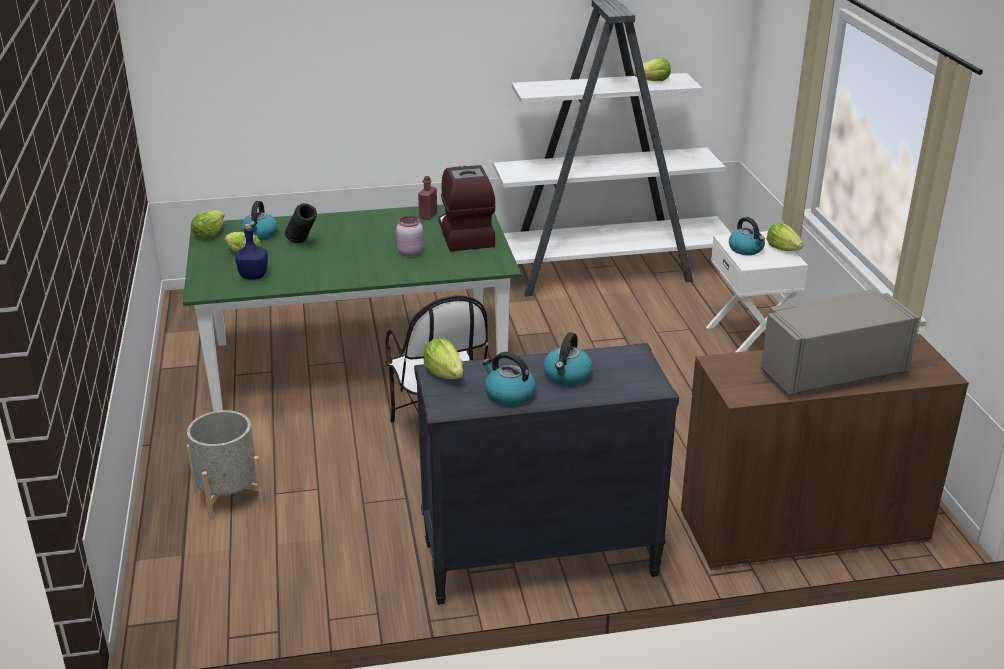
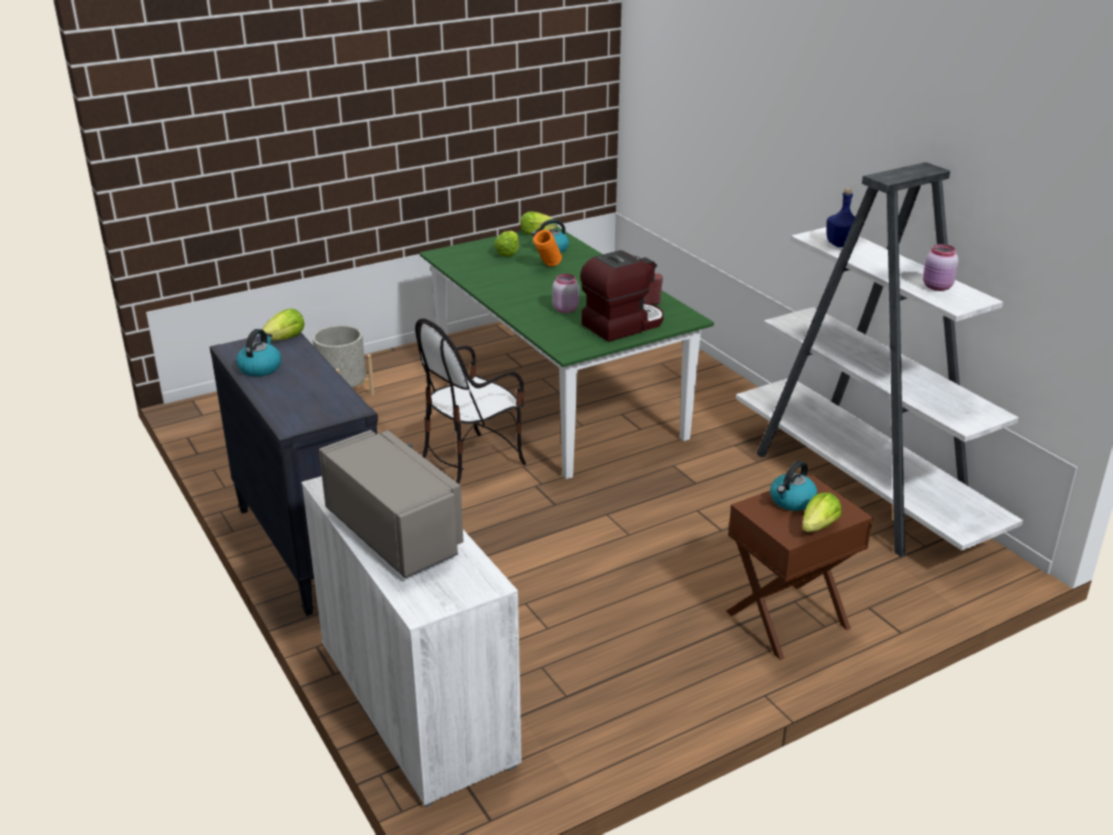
camera: 70 degrees right, 0 degrees up
(253, 275) = (476, 263): blue bottle -> blue bottle (840, 244)
(302, 243) = (547, 267): black vase -> orange vase
(567, 376) = (298, 386): kettle -> none
(653, 81) = (937, 287): lettuce -> pink jar
(749, 340) = (788, 620): white nightstand -> brown nightstand
(802, 527) = (416, 702): brown cabinet -> white cabinet

